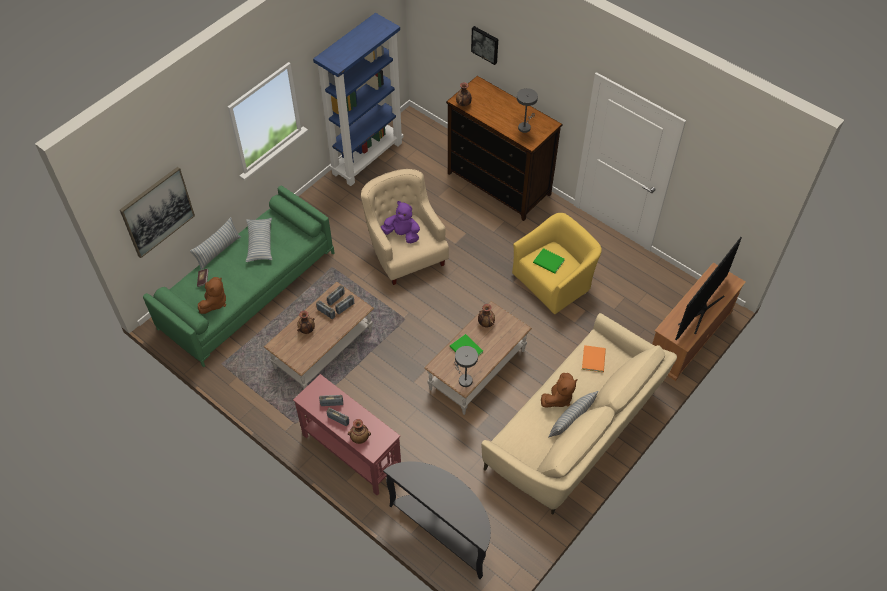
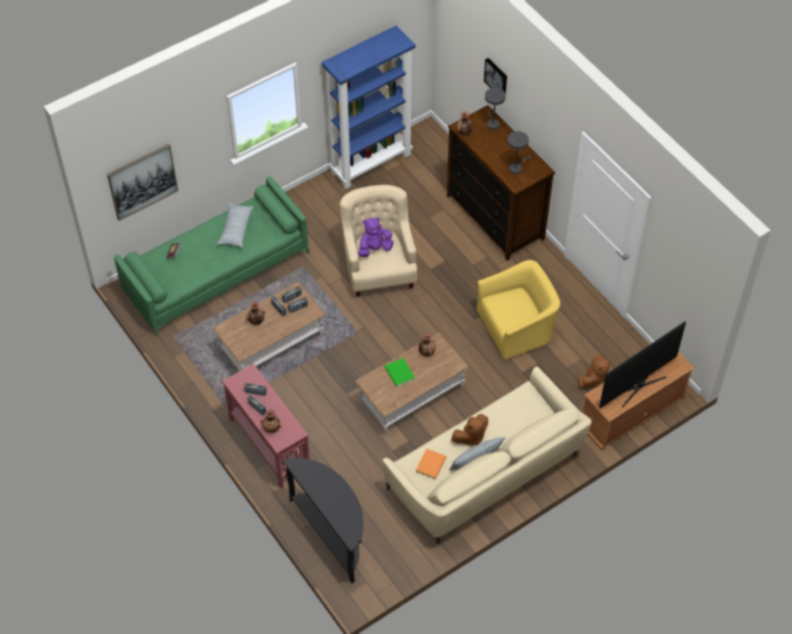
camera: 15 degrees right, 0 degrees up
(214, 302) = (178, 277): brown plush toy -> brown plush toy (593, 379)
(218, 251) = (195, 228): pillow -> none
(402, 234) = (374, 249): purple plush toy -> purple plush toy turned 60 degrees counterclockwise
(464, 379) = (388, 399): grey table lamp -> grey table lamp (492, 123)
(549, 262) = (509, 307): green book -> none
(594, 358) = (518, 408): orange book -> orange book (432, 464)

